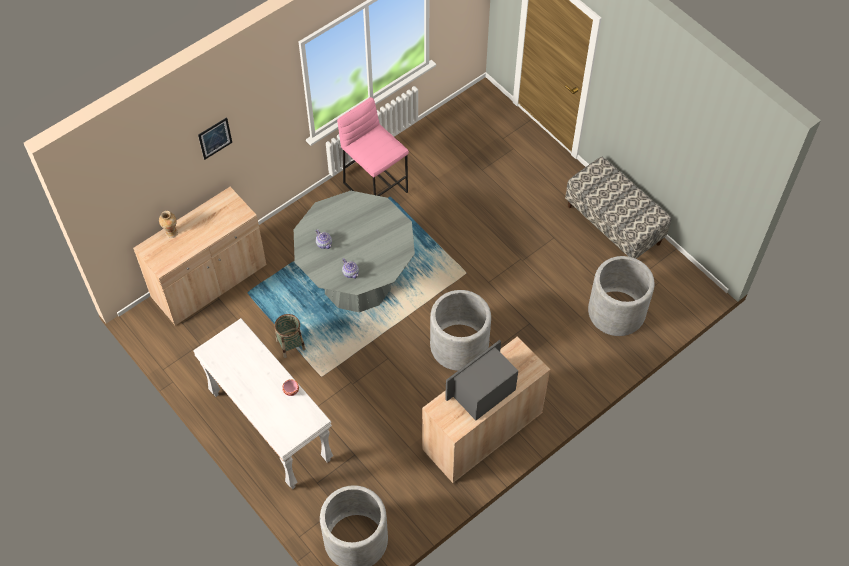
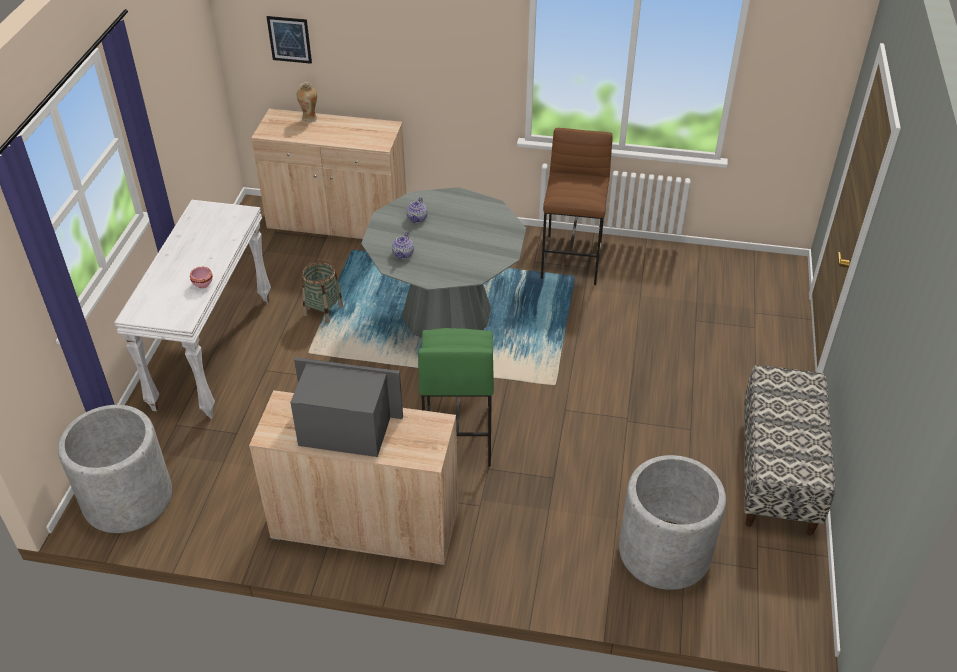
camera: 50 degrees right, 15 degrees down
(215, 138) = (393, 32): picture -> picture (289, 39)
(376, 187) = (572, 260): pink stool -> brown stool
(459, 346) = (457, 435): grey planter -> green stool

